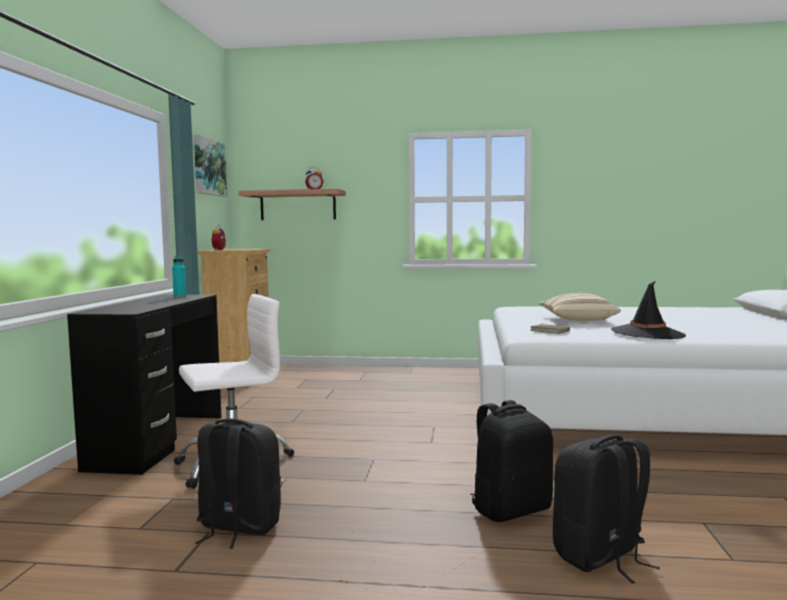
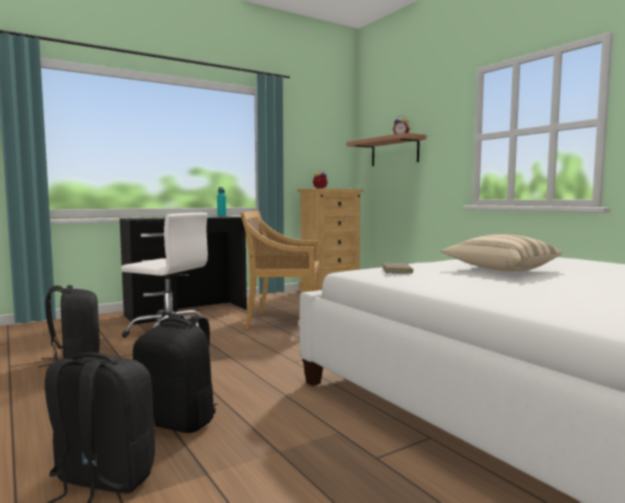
camera: 50 degrees right, 0 degrees up
(208, 167) = (323, 125): picture -> none
(303, 416) = (283, 321): none -> beige chair
(647, 333) = (482, 289): black hat -> none

